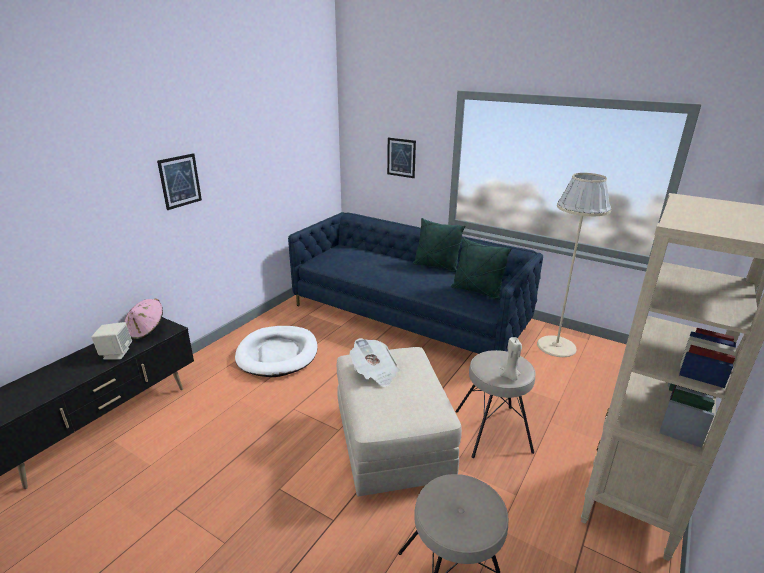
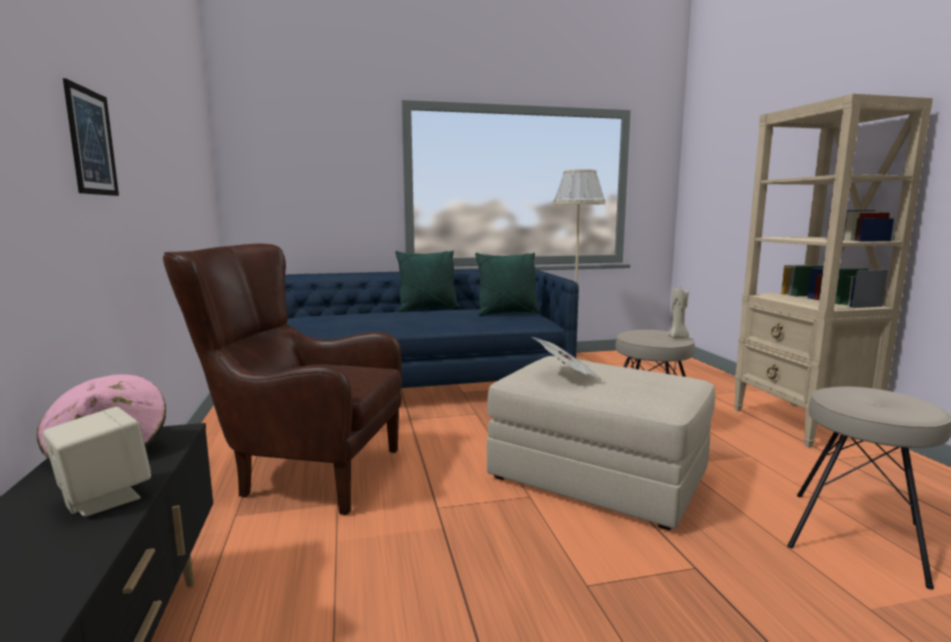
camera: 45 degrees left, 15 degrees down
(278, 354) = (299, 472): white dog bed -> brown armchair
(401, 157) = (328, 189): picture -> none

